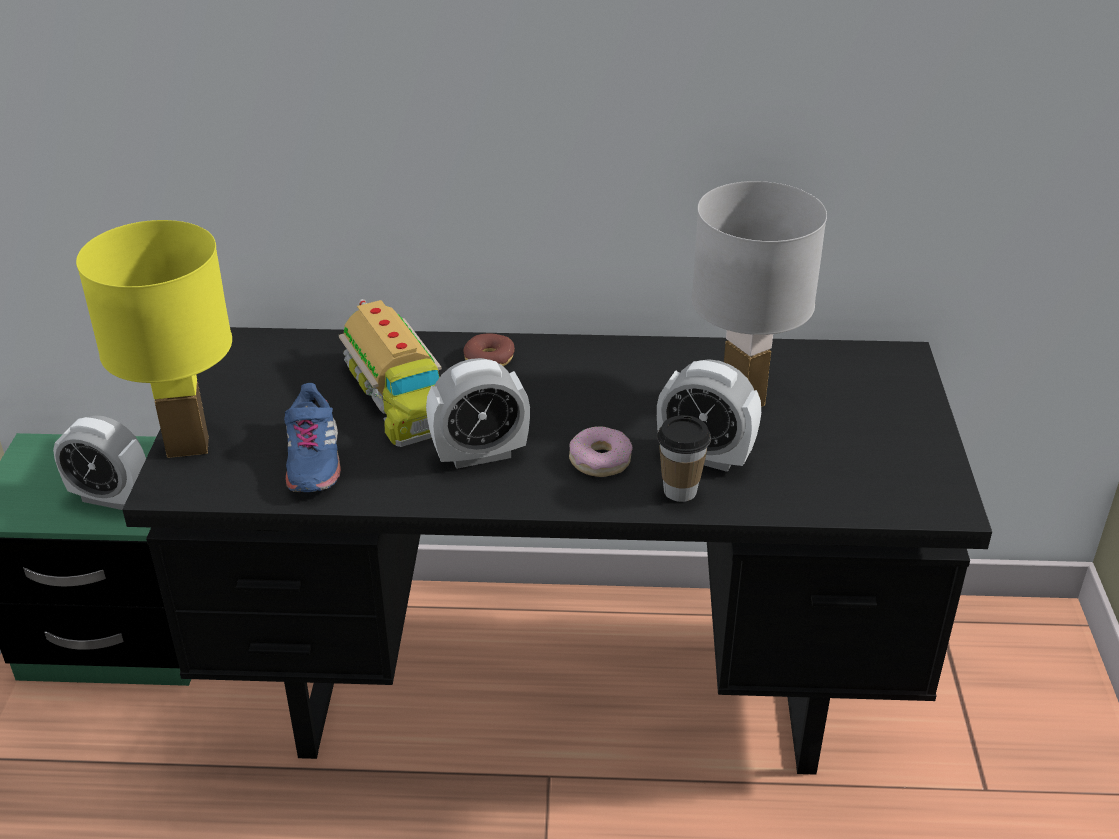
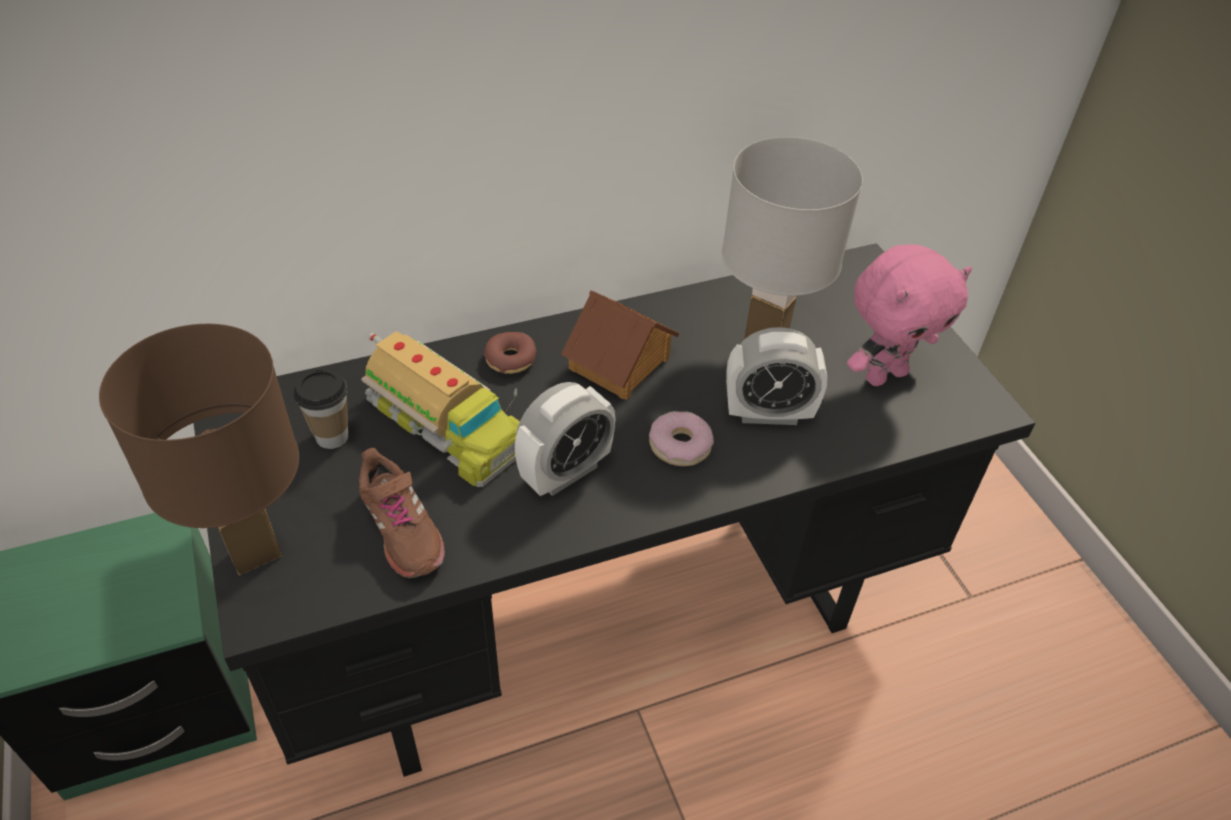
camera: 25 degrees left, 10 degrees up
(111, 498) = (135, 604): alarm clock -> none
(189, 446) = (256, 553): yellow table lamp -> brown table lamp
(312, 459) = (401, 529): blue shoe -> brown shoe
(588, 384) = (620, 363): none -> toy house
(680, 491) = (769, 458): cup -> cup (332, 437)
(851, 453) = (884, 374): none -> pink plush toy

